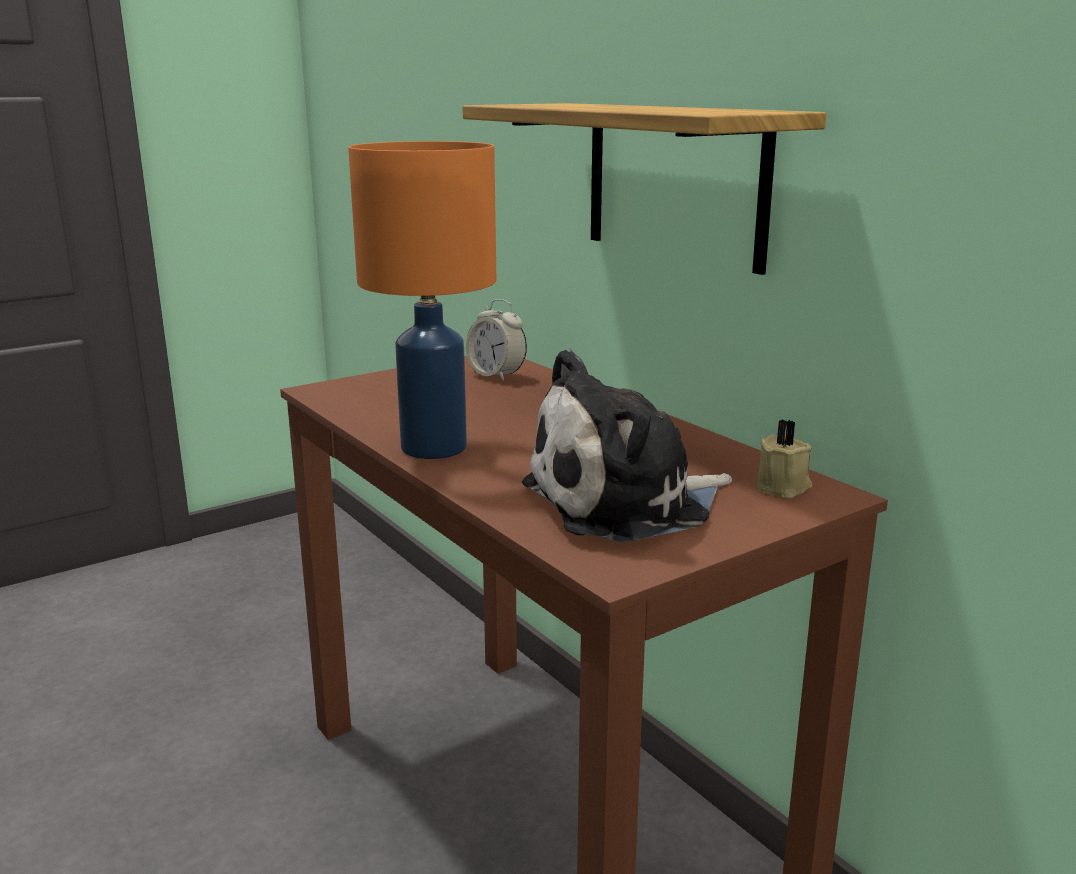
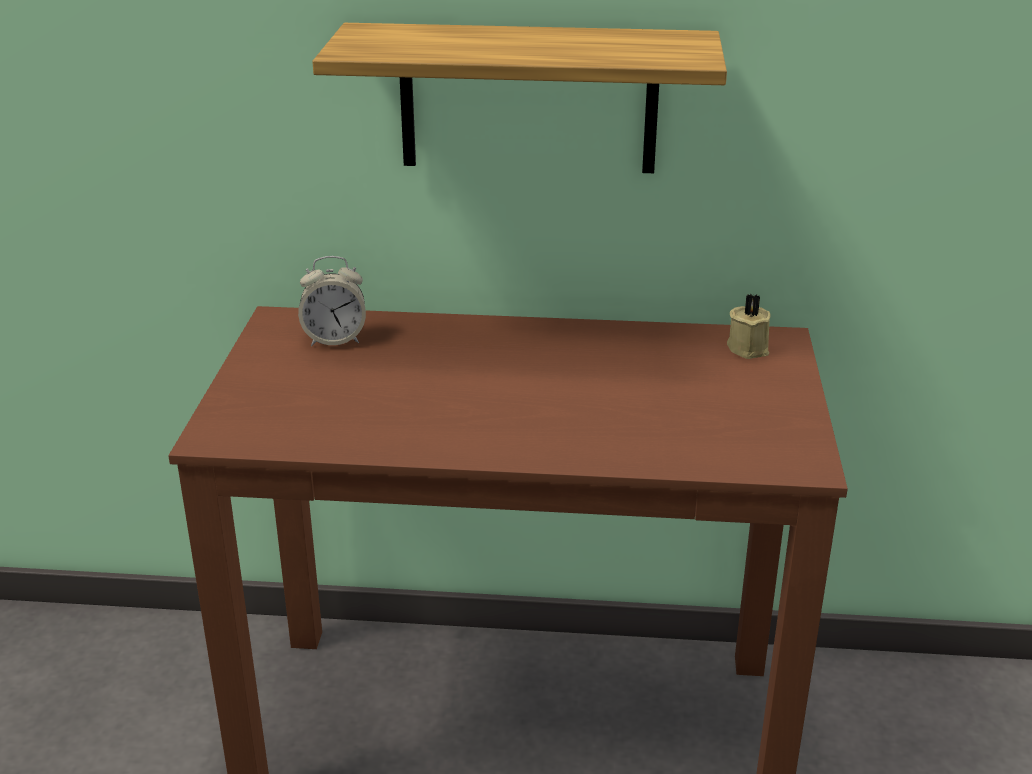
camera: 50 degrees left, 10 degrees up
(432, 448) = (476, 440): orange table lamp -> none
(626, 503) = (702, 412): plush toy -> none

